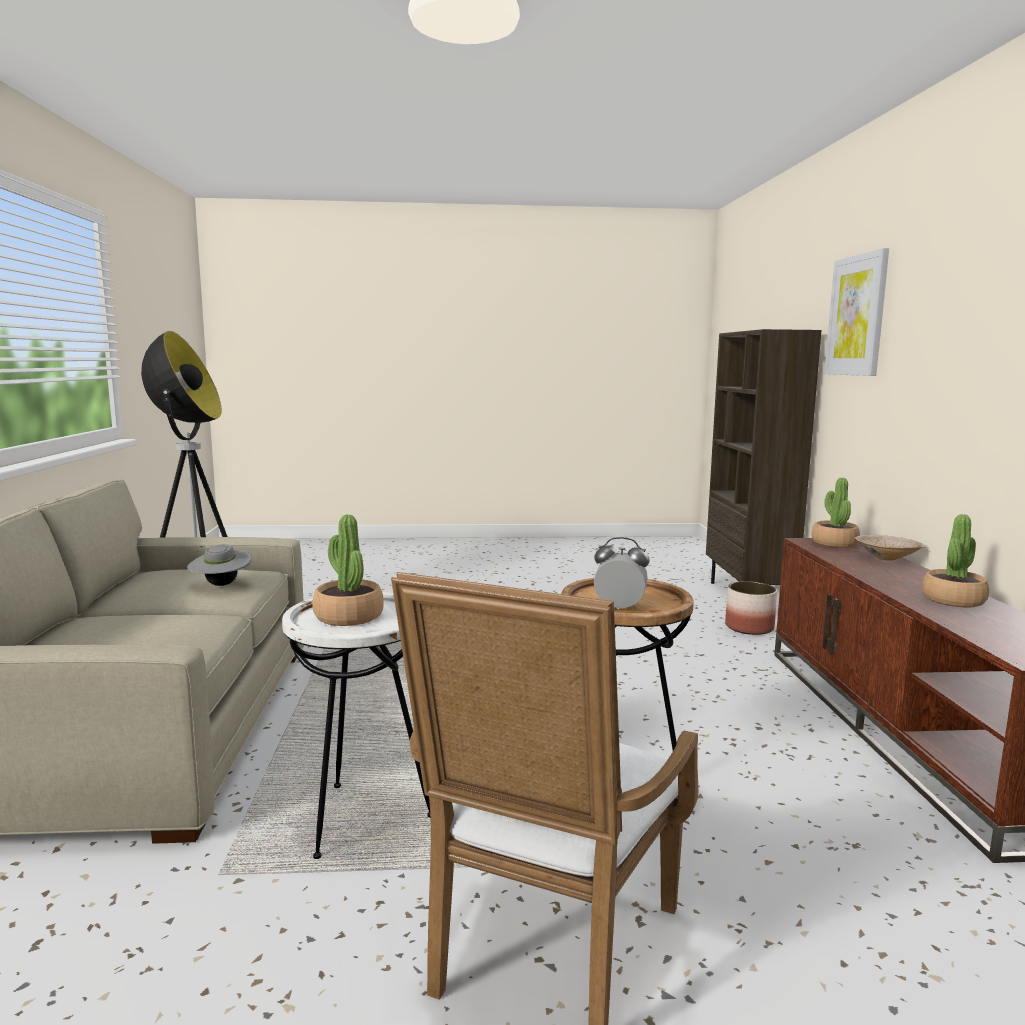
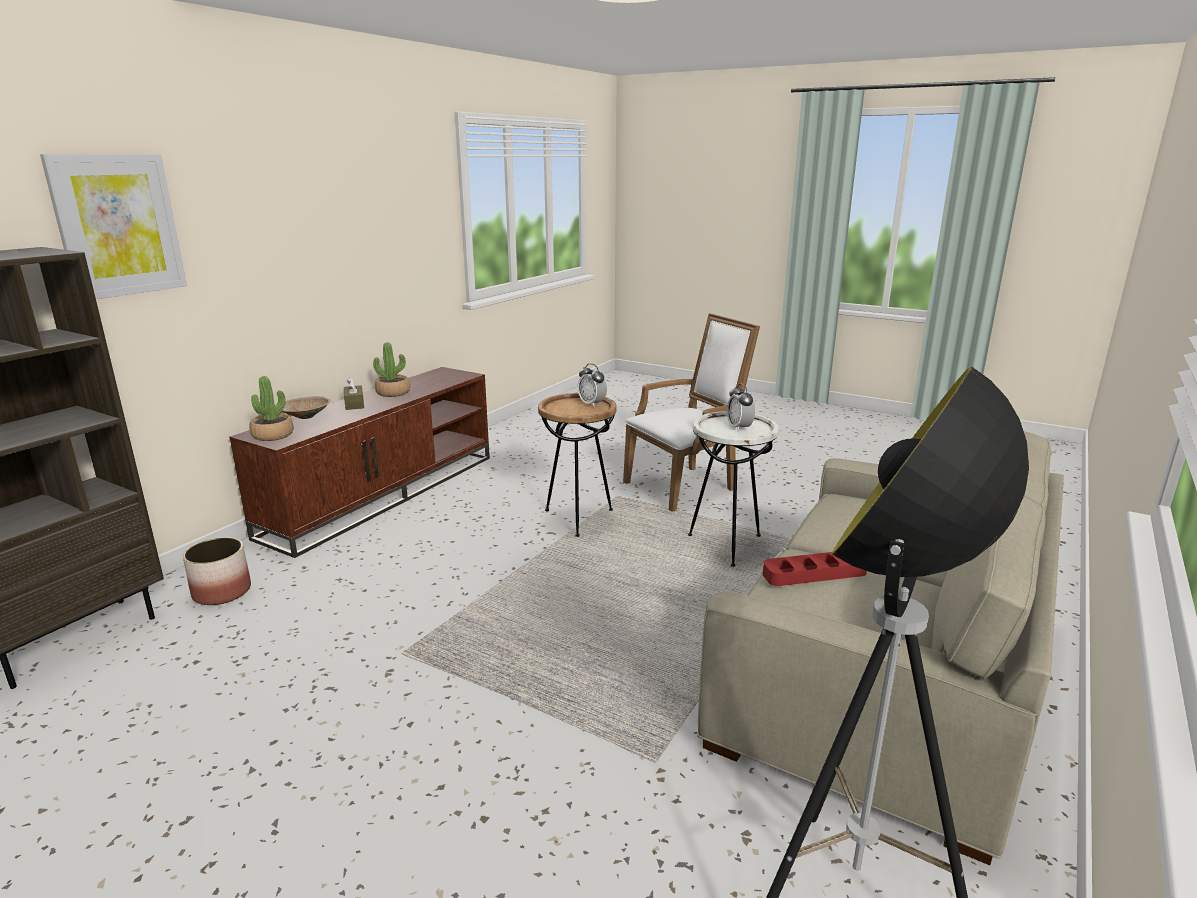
camera: 145 degrees left, 10 degrees up
(221, 584) = (814, 573): grey hat -> red tray
(348, 616) = (739, 428): potted plant -> alarm clock
(915, 578) = (354, 404): none -> brown tissue box

